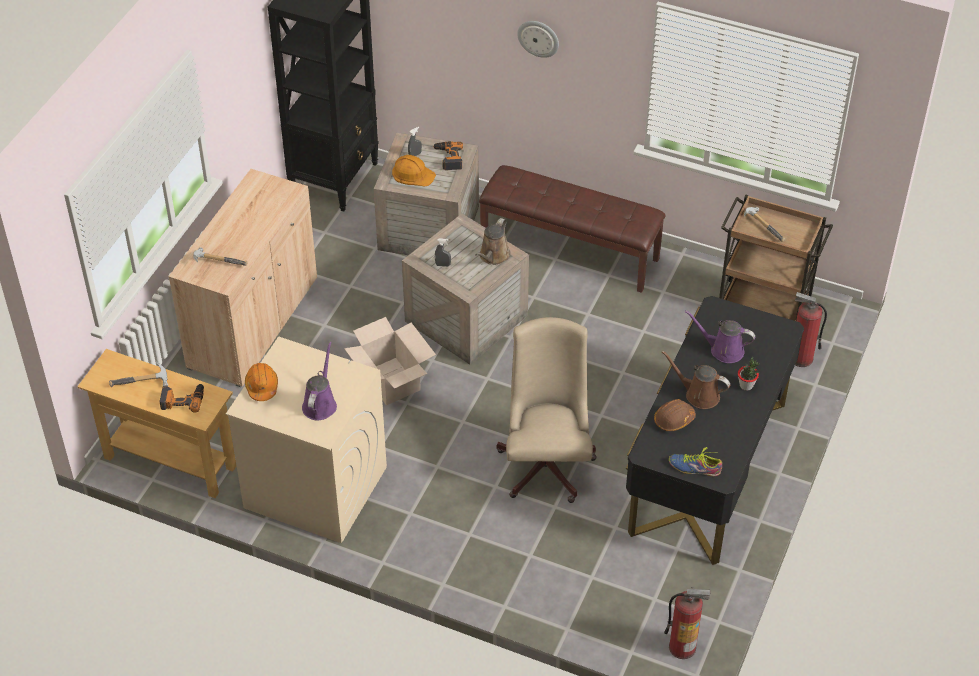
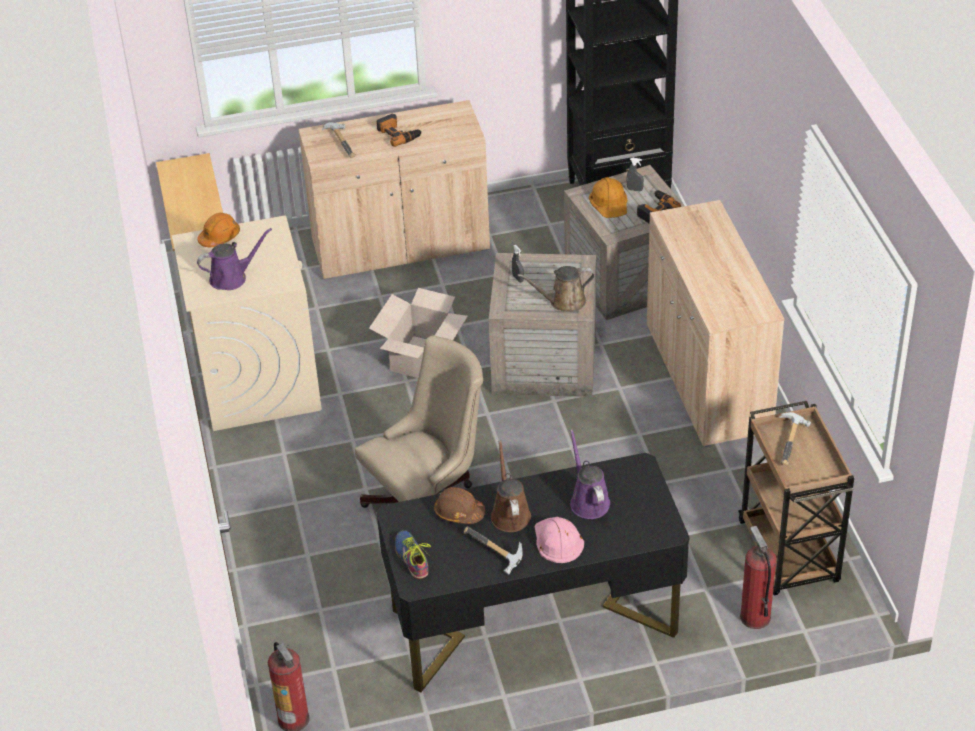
camera: 55 degrees right, 5 degrees down
(142, 384) = (189, 190): hammer -> hammer (492, 554)
(183, 399) = (194, 219): power drill -> power drill (399, 134)
(538, 38) = (754, 121): wall clock -> none
(570, 250) = (707, 379): brown bench -> beige cabinet
(746, 385) = (557, 540): potted plant -> pink hard hat

